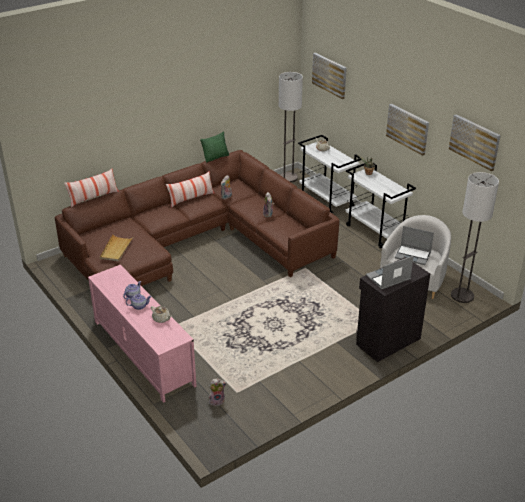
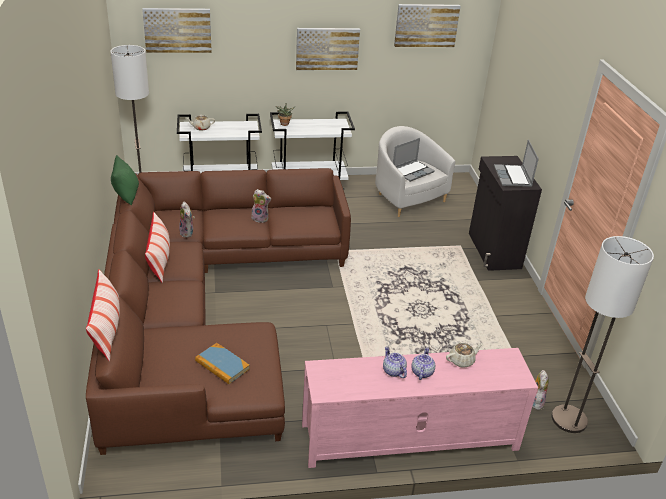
camera: 65 degrees left, 0 degrees up
(116, 249) = (222, 365): beige tray -> book
(462, 296) = (451, 186): floor lamp -> floor lamp (569, 419)

